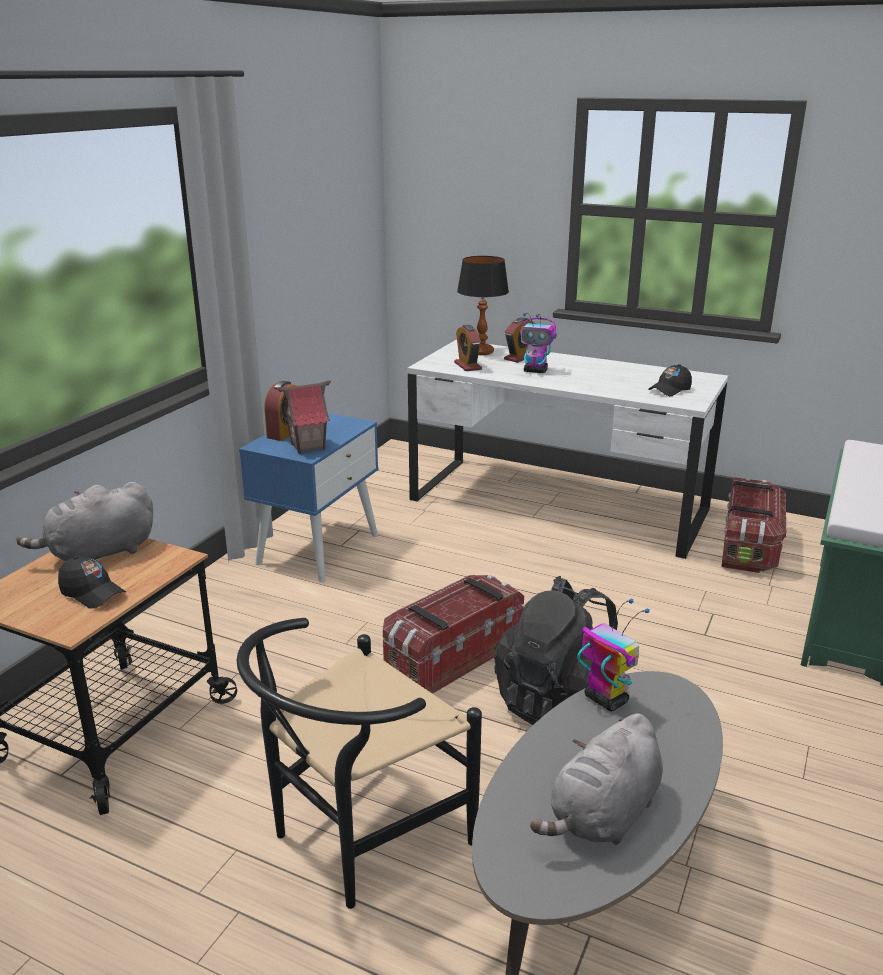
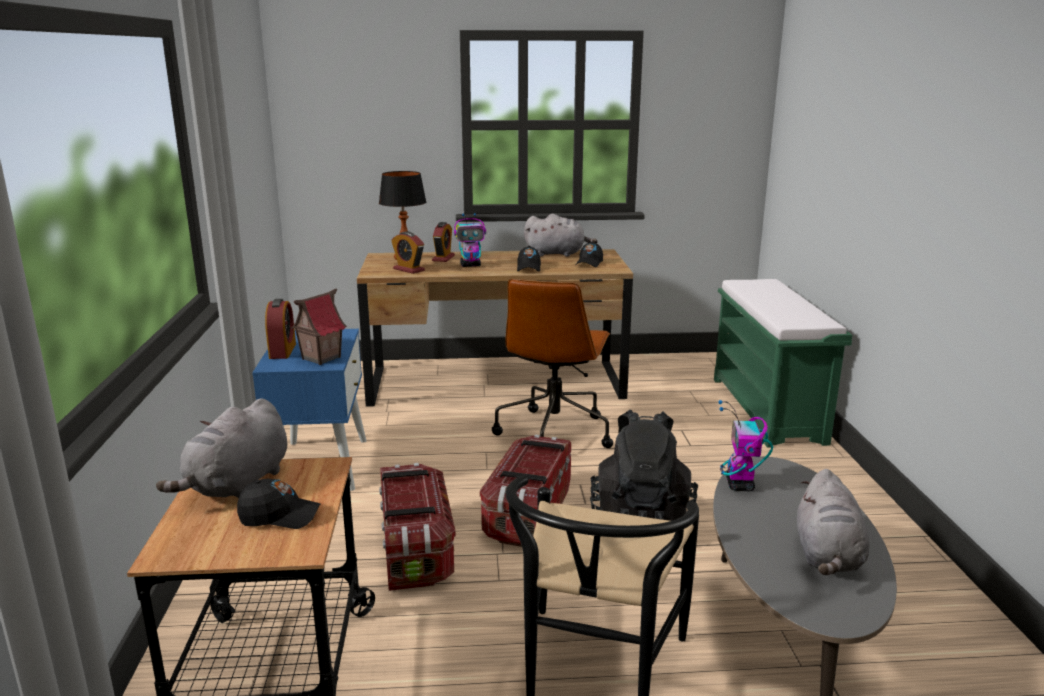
camera: 30 degrees left, 5 degrees down
(557, 505) = (495, 383): white desk -> brown desk
(564, 576) = (554, 432): none -> brown office chair
(592, 385) = (528, 268): none -> black cap
(605, 699) = (740, 485): toy robot -> toy robot turned 105 degrees counterclockwise
(650, 371) = (557, 254): none -> grey plush toy
(749, 547) = (660, 381): storage box -> storage box (415, 549)

